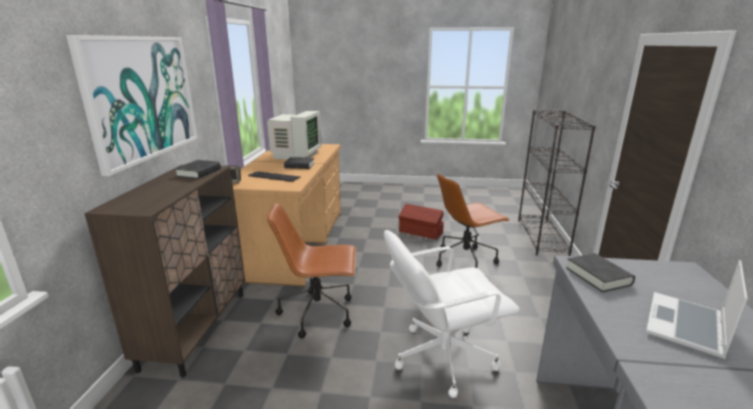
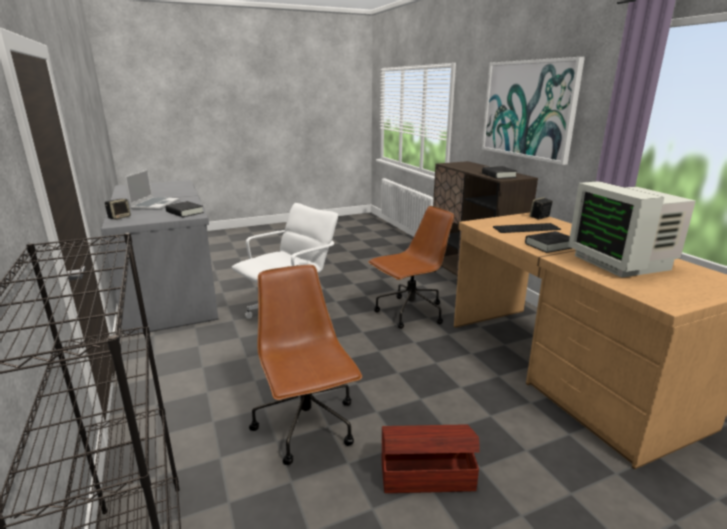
camera: 150 degrees right, 0 degrees up
(465, 259) = (307, 426): brown office chair -> brown office chair turned 60 degrees counterclockwise
(703, 287) = (119, 217): none -> speaker

